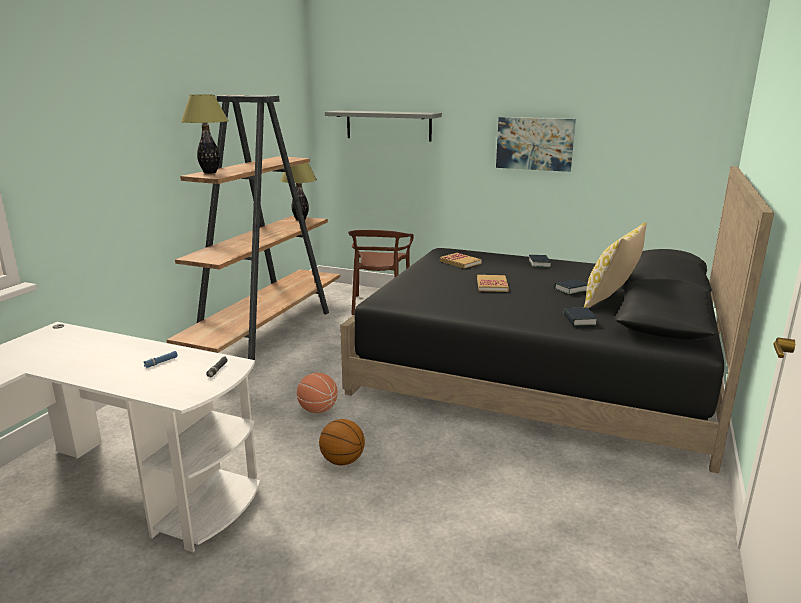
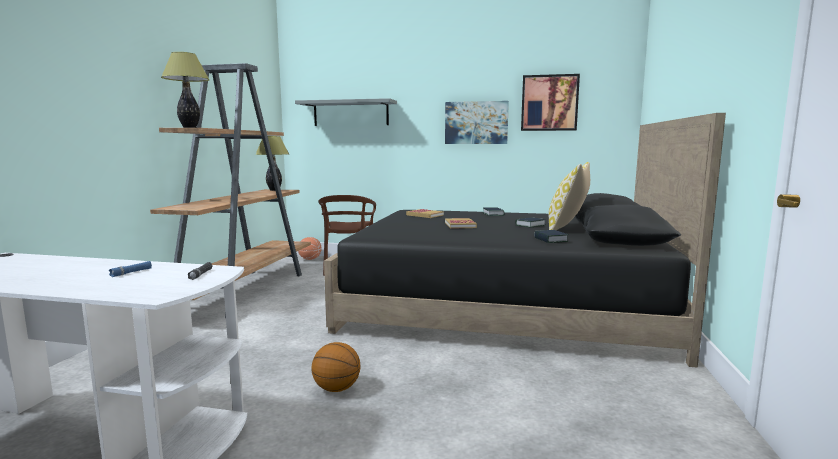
camera: 10 degrees left, 10 degrees down
(318, 410) = (303, 347): basketball -> basketball (310, 259)
(626, 123) = (549, 103): none -> picture

